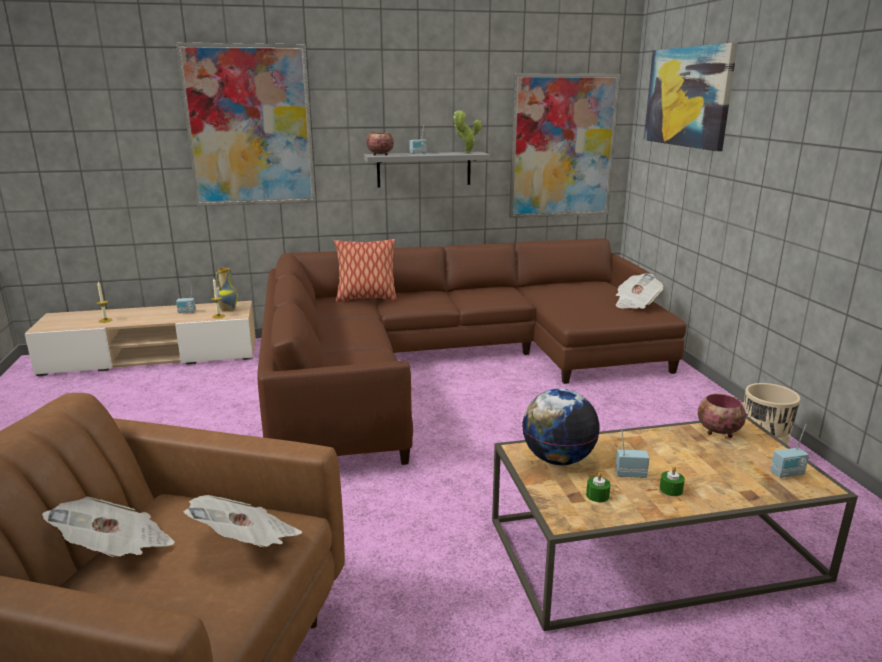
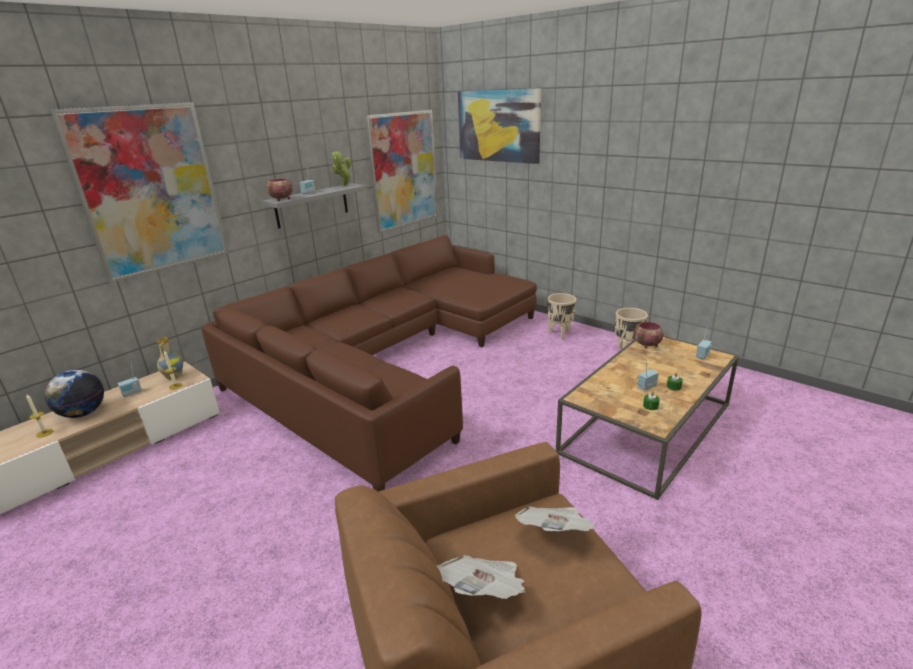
camera: 35 degrees left, 5 degrees up
(366, 299) = (308, 328): pillow -> none
(557, 459) = (603, 394): globe -> globe (83, 413)
(635, 304) = (497, 278): newspaper -> none
(687, 402) = (560, 334): none -> beige planter

